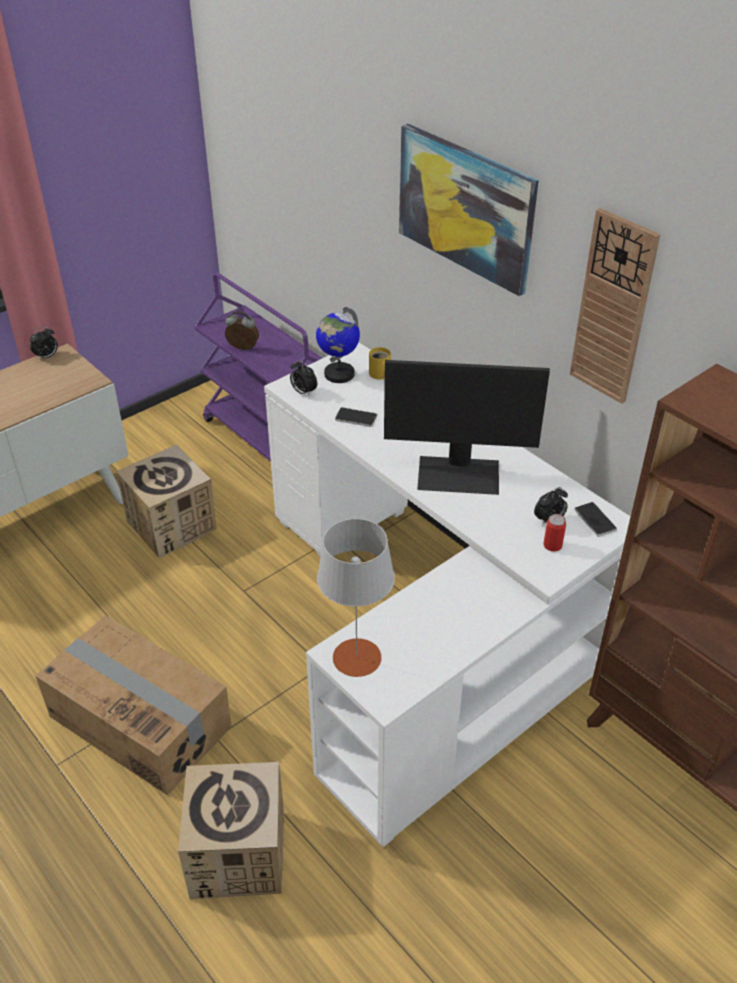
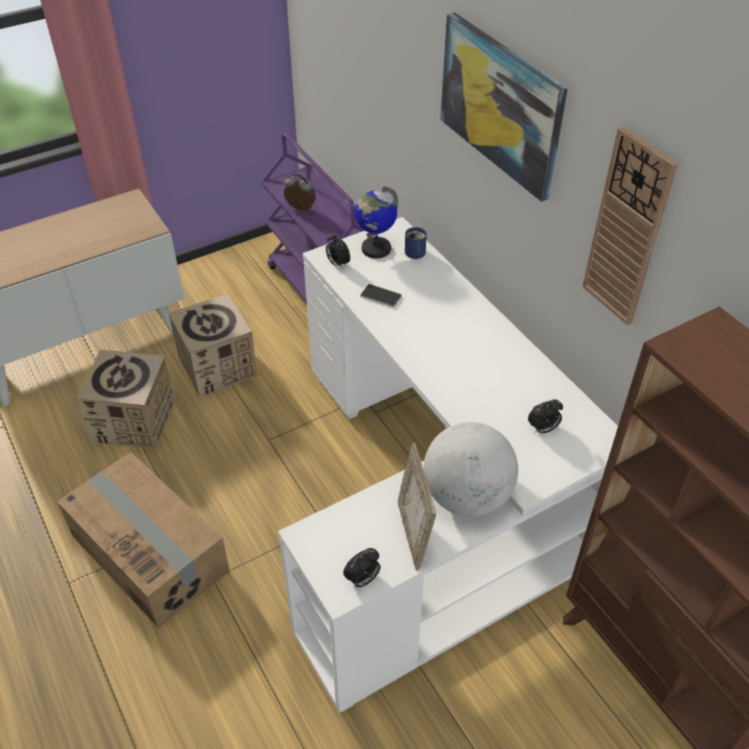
camera: 10 degrees right, 5 degrees up
(47, 357) = (117, 200): alarm clock -> alarm clock (362, 579)
(238, 853) = (209, 695): cardboard box -> cardboard box (134, 421)
(356, 657) = (324, 544): grey table lamp -> none
(379, 375) = (414, 254): yellow mug -> blue mug
(445, 635) = (414, 534): none -> picture frame
(459, 474) = (466, 368): monitor -> none
(488, 594) = (467, 496): none -> globe
(552, 545) = (540, 455): can -> none
(595, 520) = (589, 434): phone -> none

